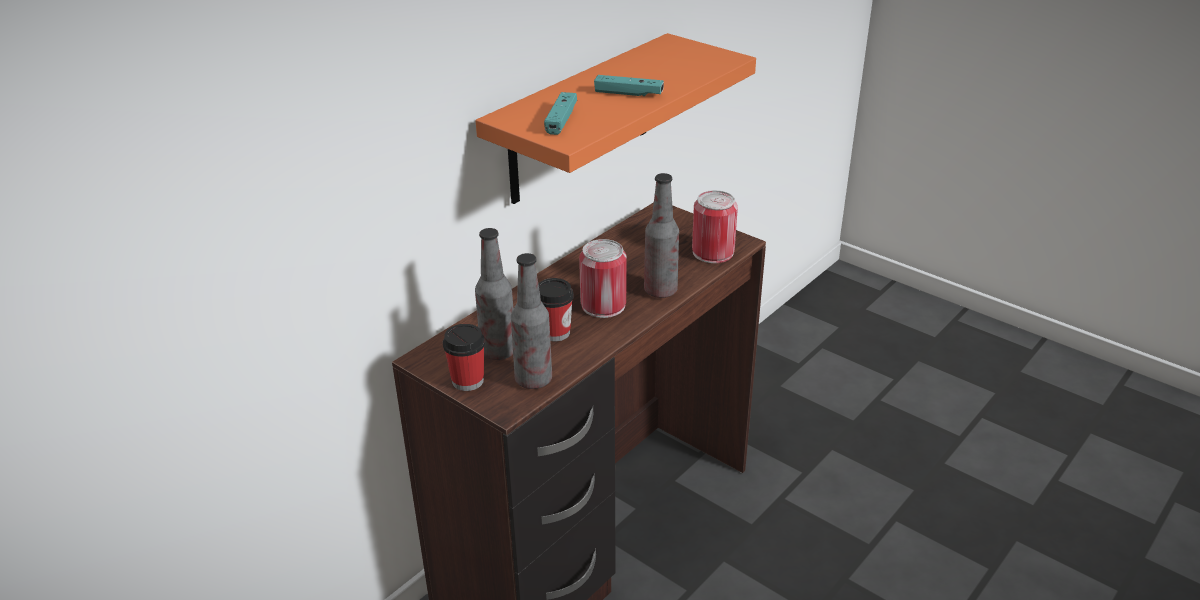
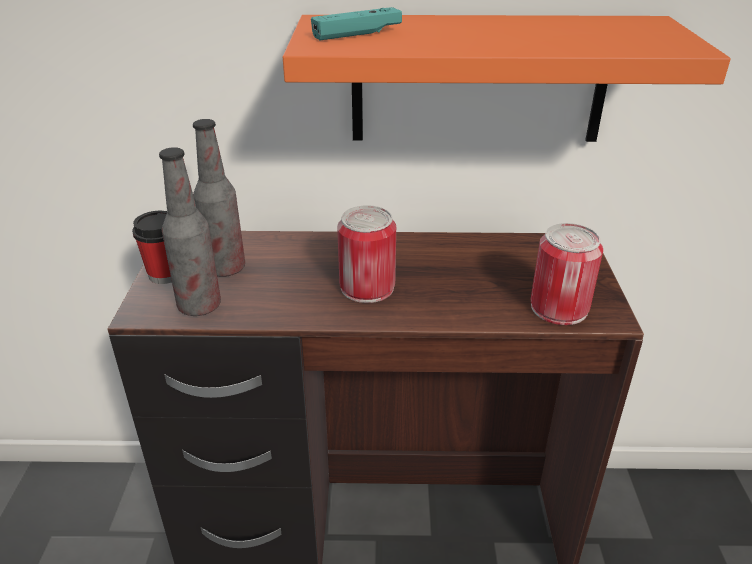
camera: 50 degrees right, 0 degrees up
(555, 332) = (289, 282): cup -> none
(628, 93) = (479, 38): turquoise game controller -> none
(660, 291) = (438, 308): bottle -> none

